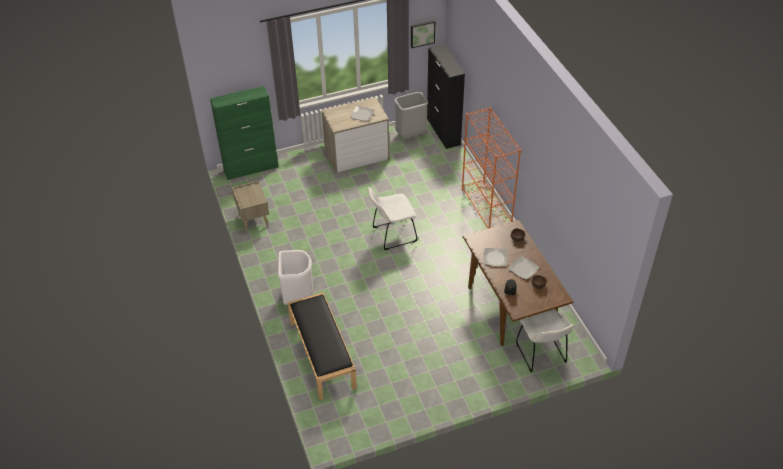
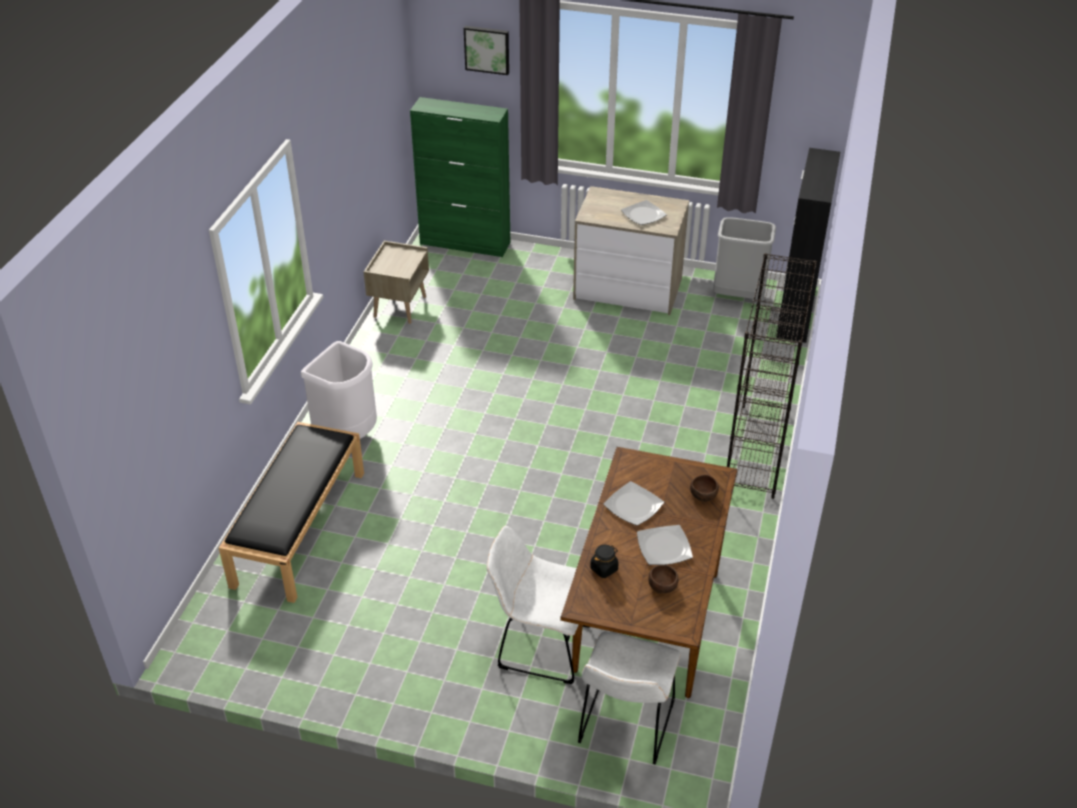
camera: 35 degrees right, 5 degrees down
(392, 235) = (568, 418): white chair -> white chair (539, 645)
(422, 33) = (803, 116): picture -> picture (487, 49)
(486, 208) = (758, 451): orange bookcase -> black bookcase

